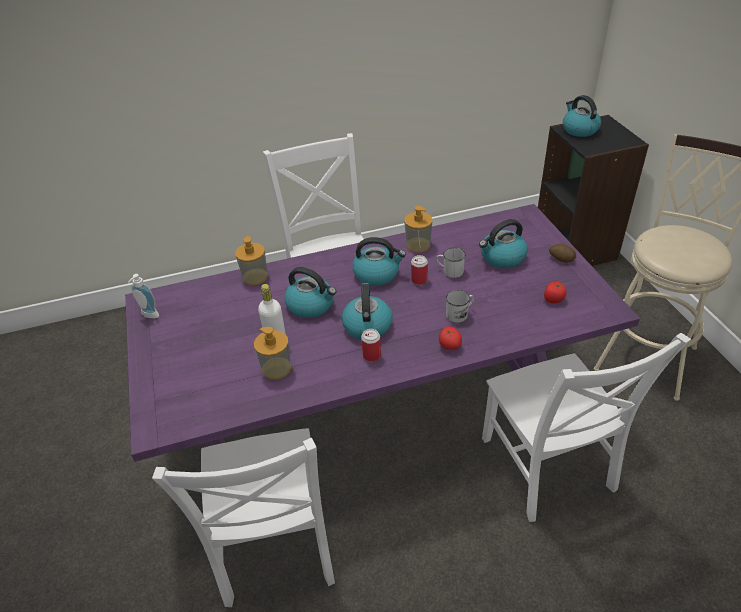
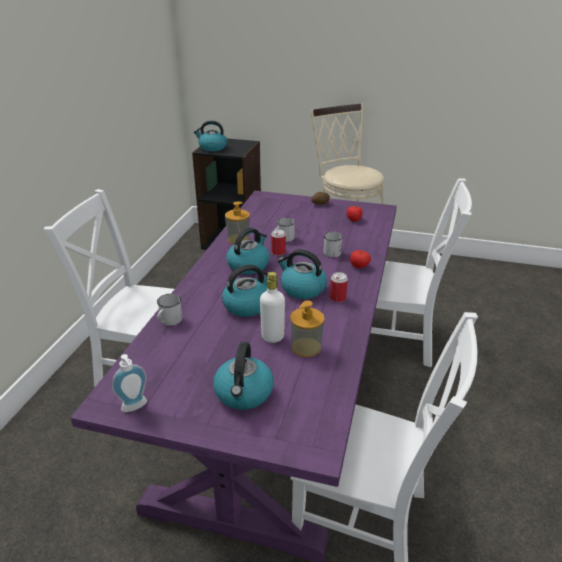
camera: 60 degrees left, 10 degrees down
(255, 277) = (169, 321): soap dispenser -> white mug
(502, 257) = (294, 218): kettle -> kettle (244, 393)

